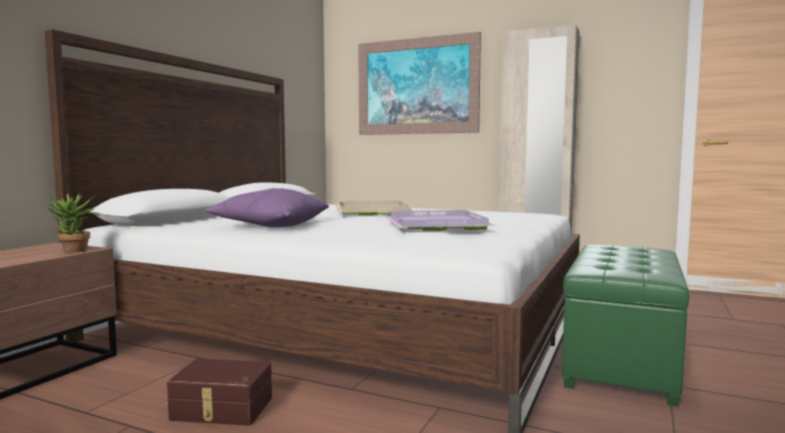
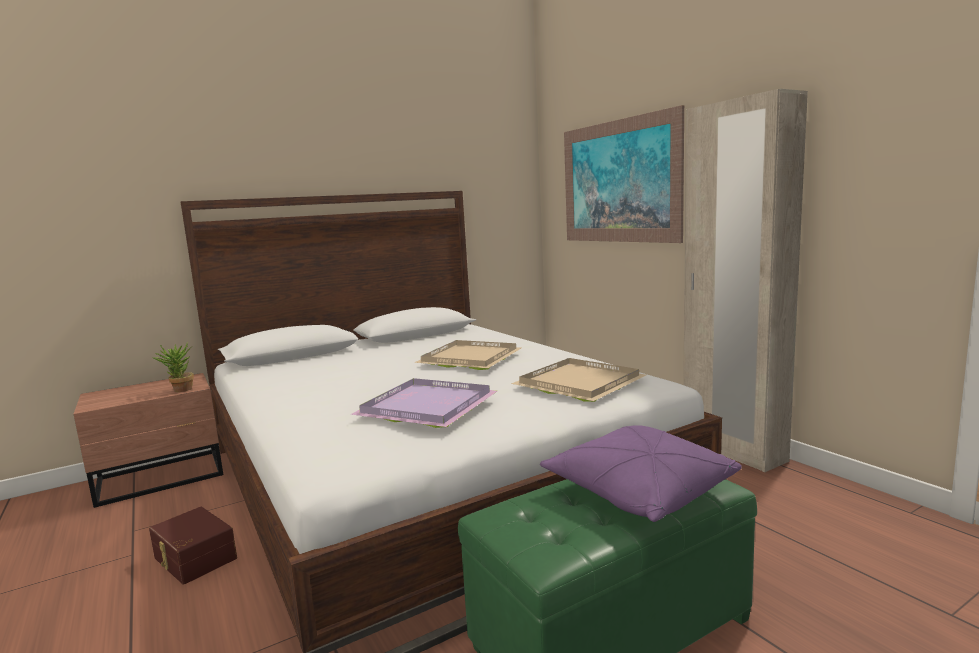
camera: 35 degrees right, 5 degrees up
(270, 226) = (322, 379): purple pillow -> purple pillow (638, 492)
(495, 215) = (578, 383): none -> beige tray

